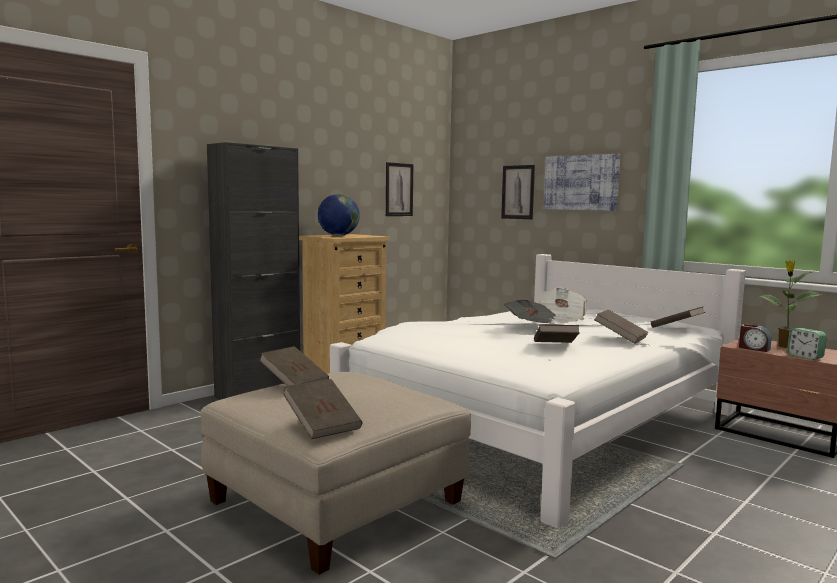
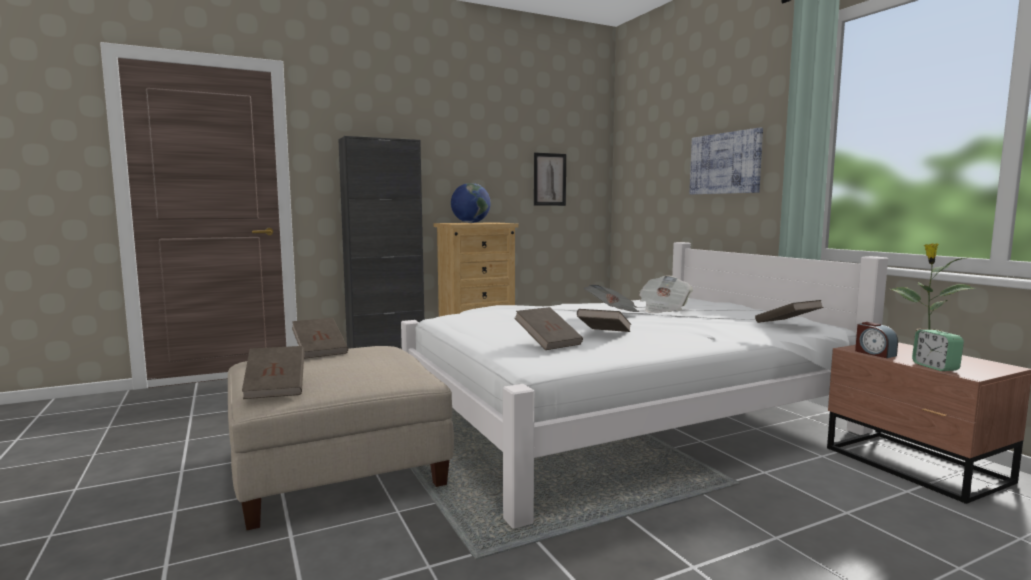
camera: 20 degrees right, 0 degrees up
(518, 192) = (668, 177): picture -> none
(620, 338) = (693, 330): brown book -> brown book (548, 342)

